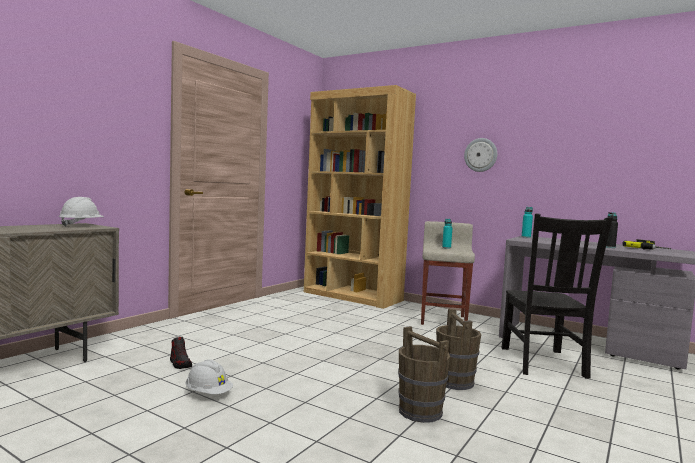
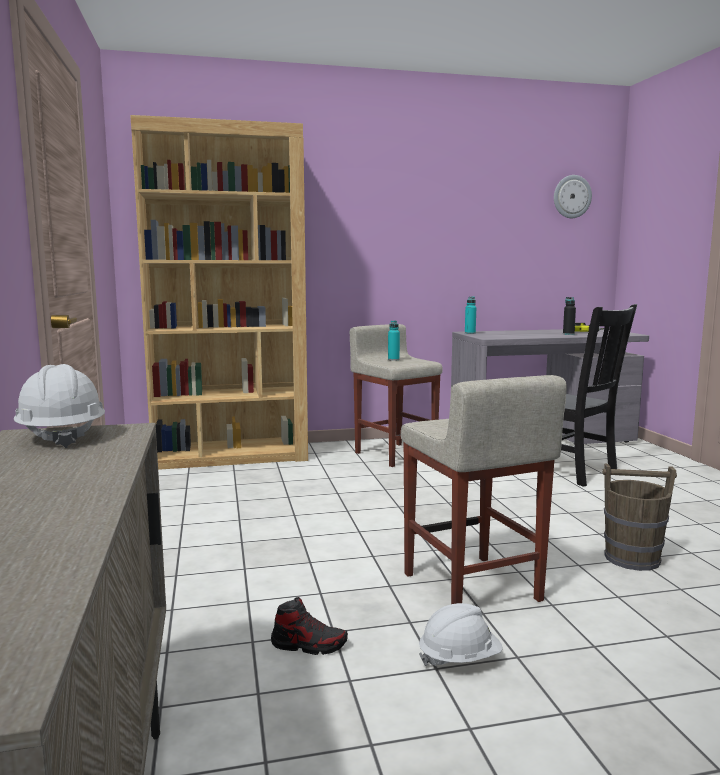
camera: 45 degrees left, 5 degrees up
(292, 379) = (472, 587): none -> beige stool
(454, 382) = (573, 517): brown bucket -> none
(480, 155) = (393, 231): wall clock -> wall clock (572, 196)

